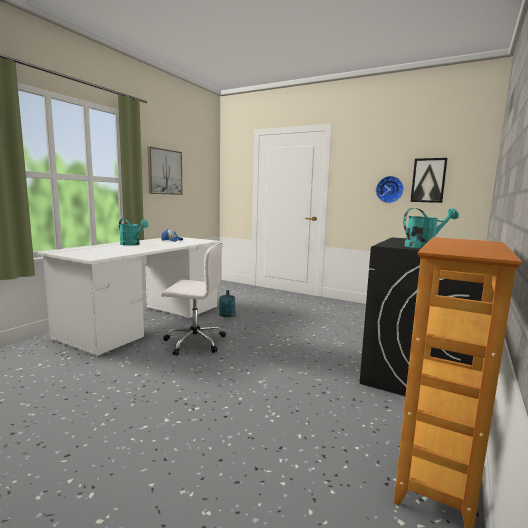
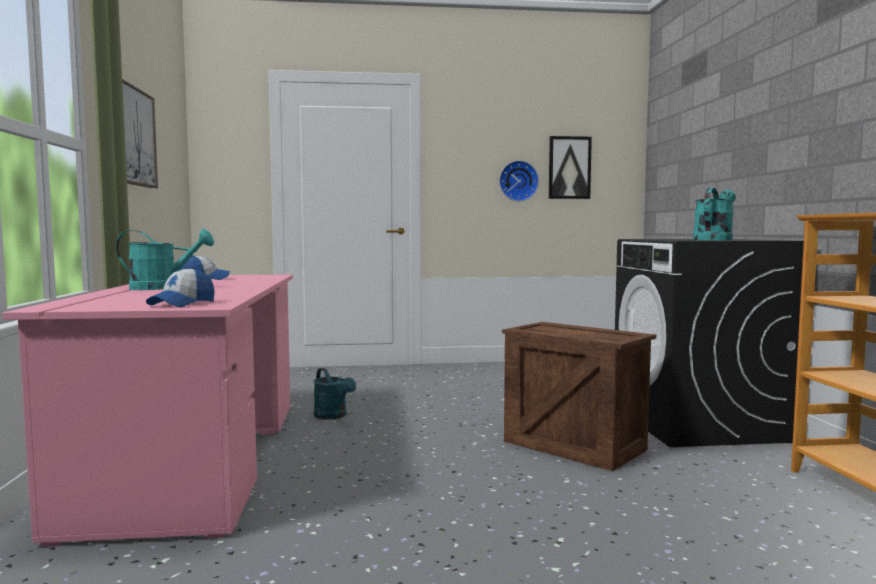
camera: 35 degrees left, 5 degrees down
(91, 255) = (182, 304): none -> cap
(145, 321) = (196, 459): white desk -> pink desk
(194, 342) = (363, 464): white office chair -> none
(304, 364) = (572, 446): none -> crate

